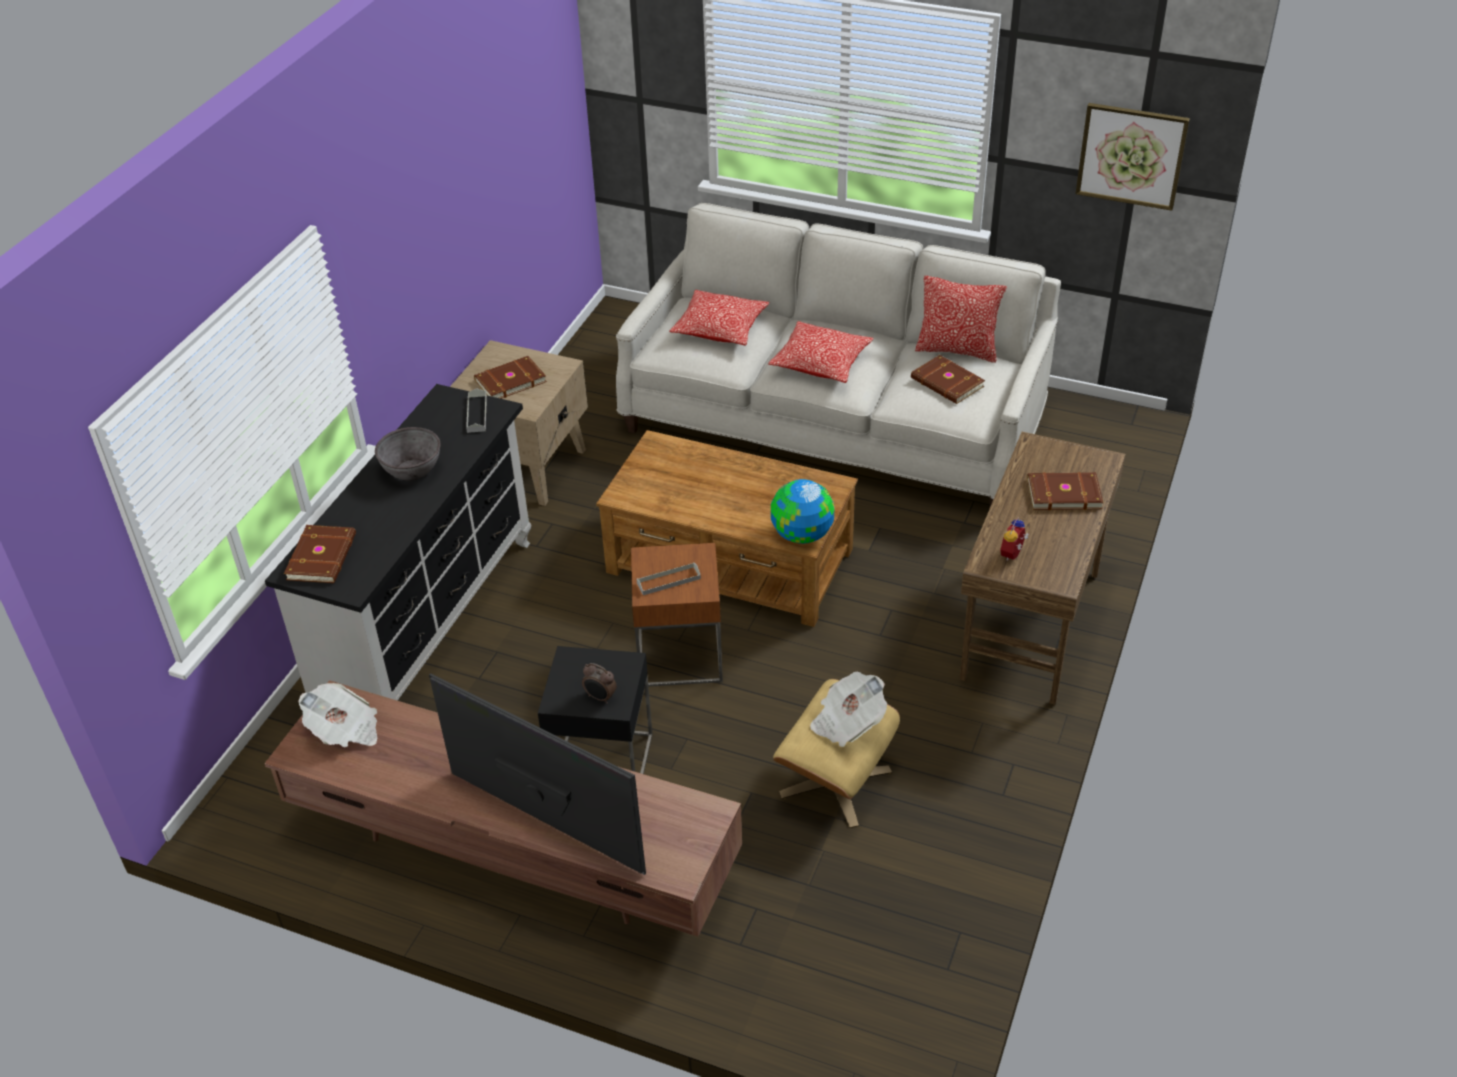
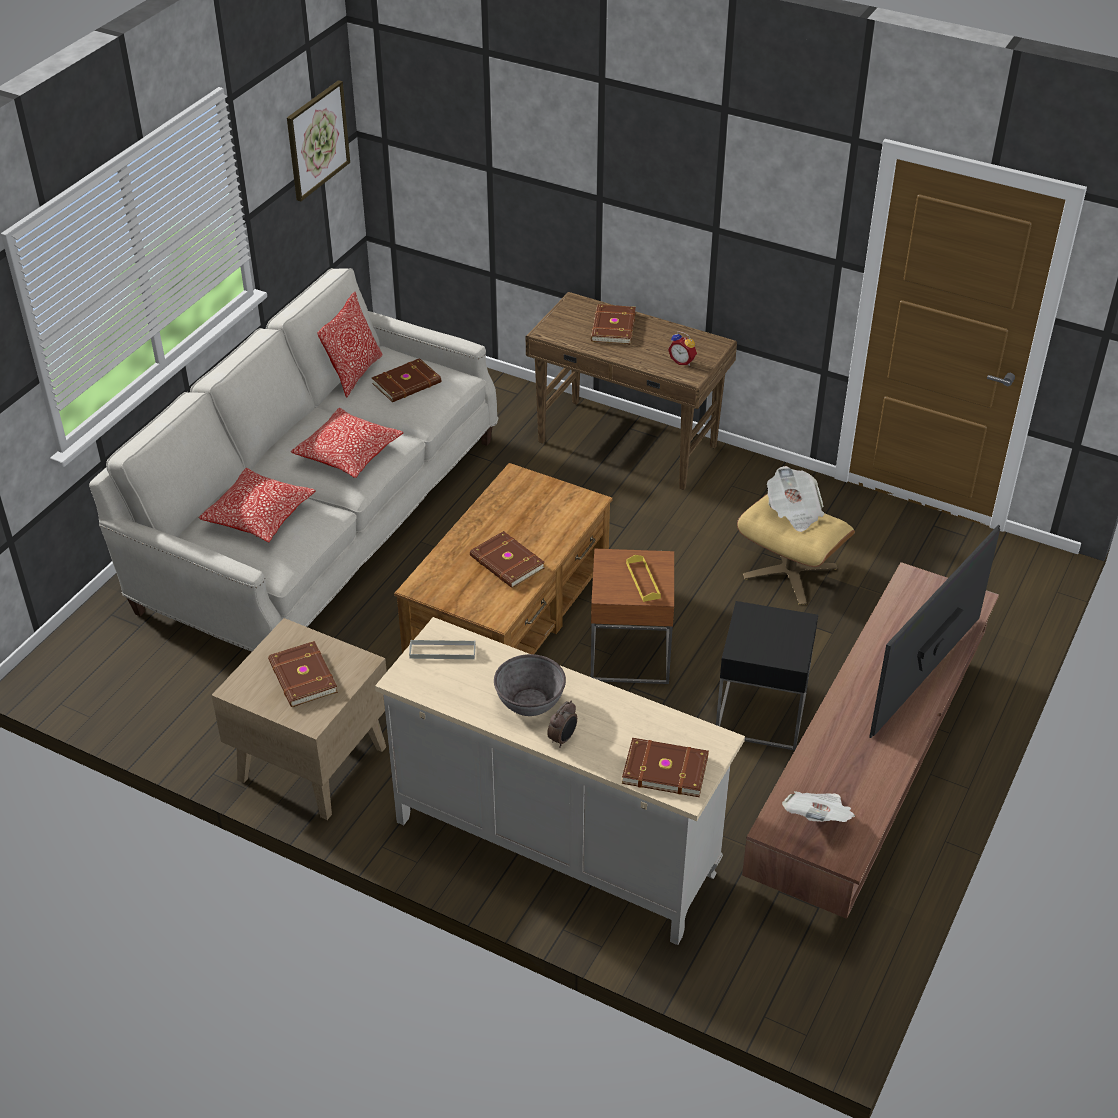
camera: 85 degrees left, 0 degrees up
(430, 623) = (555, 844): black dresser -> beige dresser
(600, 697) = (790, 631): alarm clock -> alarm clock (563, 739)
(668, 581) = (643, 580): grey tray -> yellow tray
(696, 493) = (506, 563): none -> brown book
(801, 535) = (581, 502): globe -> none

